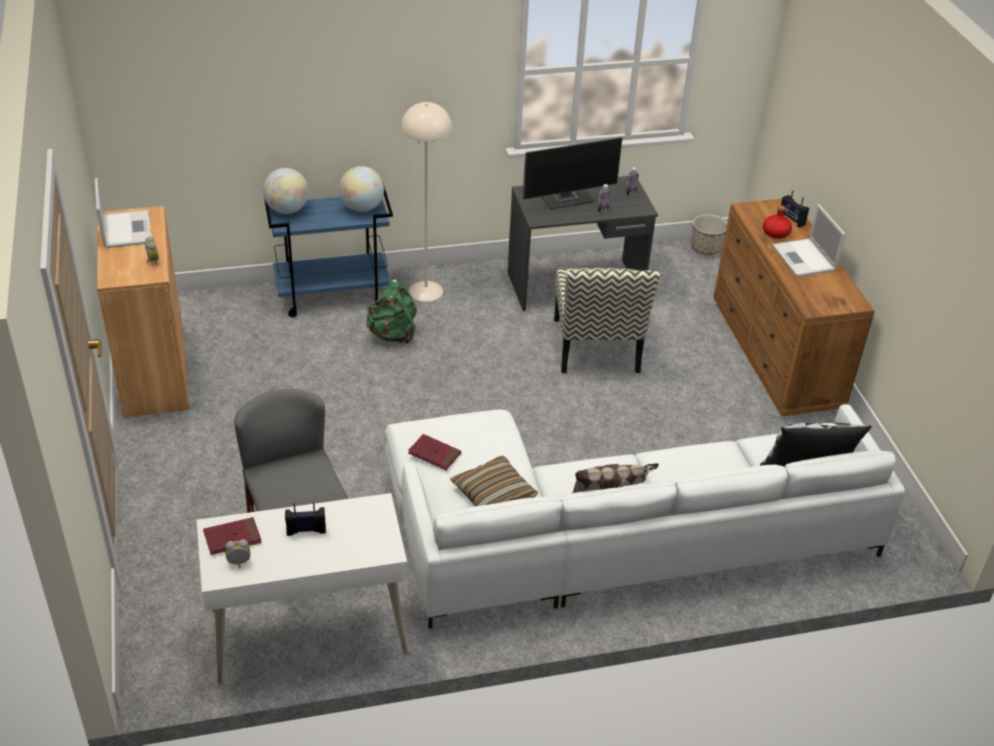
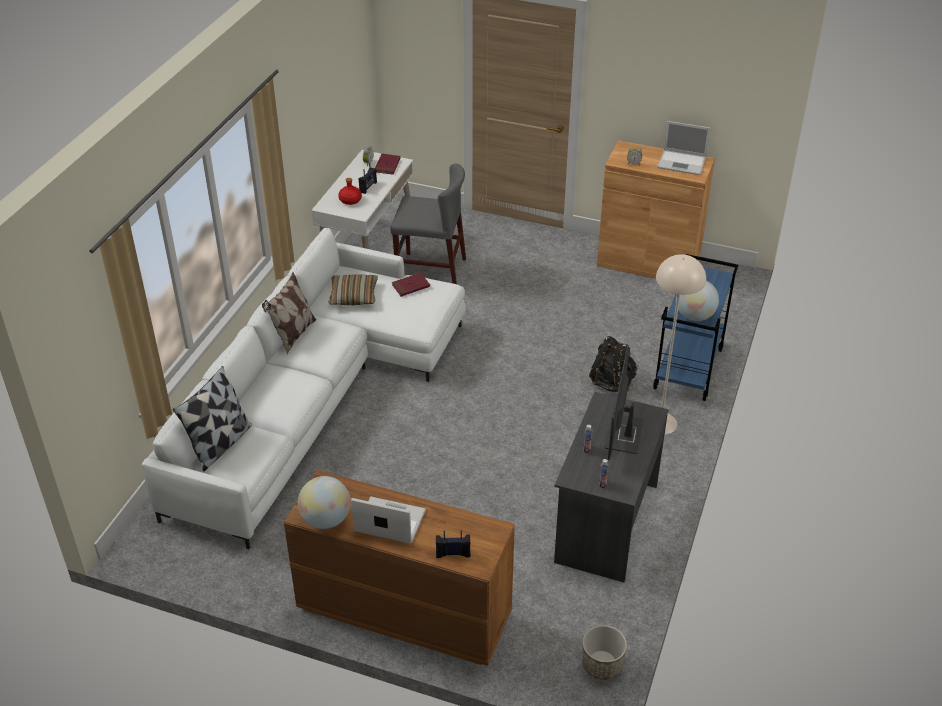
camera: 125 degrees right, 0 degrees up
(287, 210) = (716, 279): globe -> globe (326, 520)
(393, 335) = (612, 382): green backpack -> black backpack
(596, 346) = (509, 492): chair -> none
(775, 233) = (442, 526): red bottle -> red bottle (350, 200)

